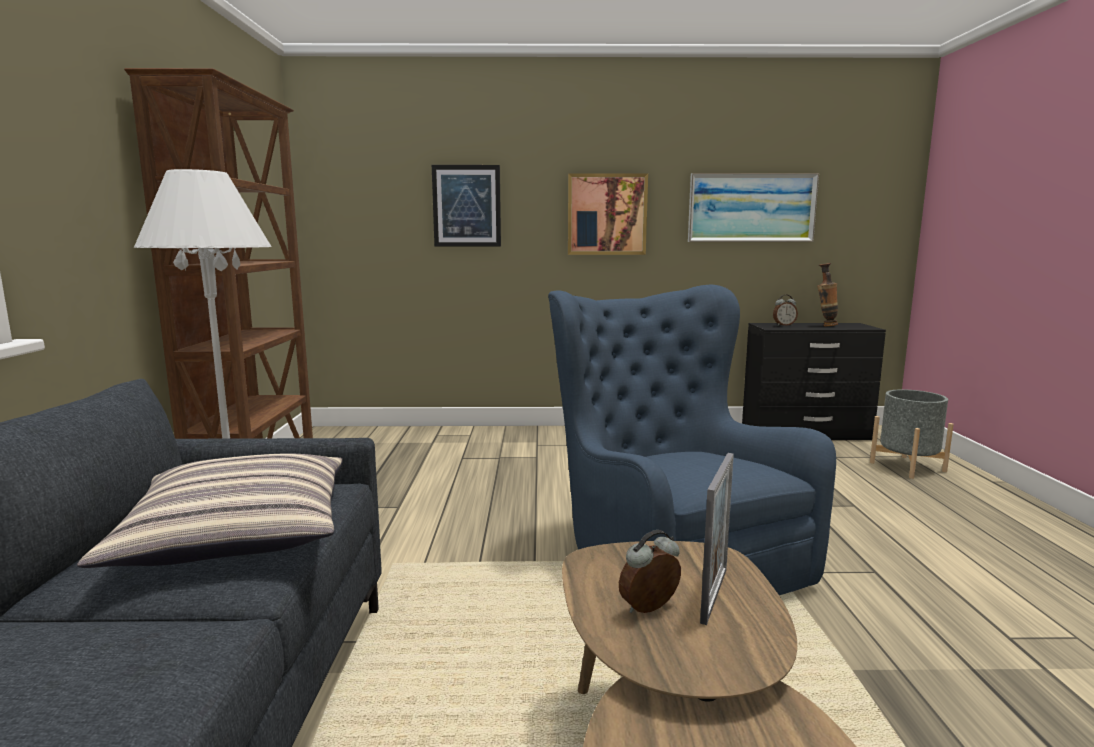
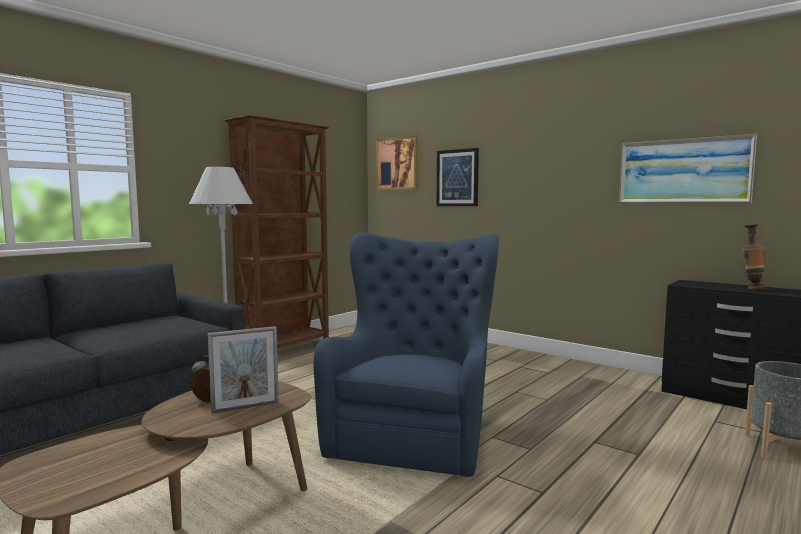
camera: 40 degrees right, 5 degrees down
(238, 532) = (140, 330): pillow -> none
(607, 214) = (552, 181): picture -> picture (397, 163)
(784, 325) = (705, 284): alarm clock -> none

